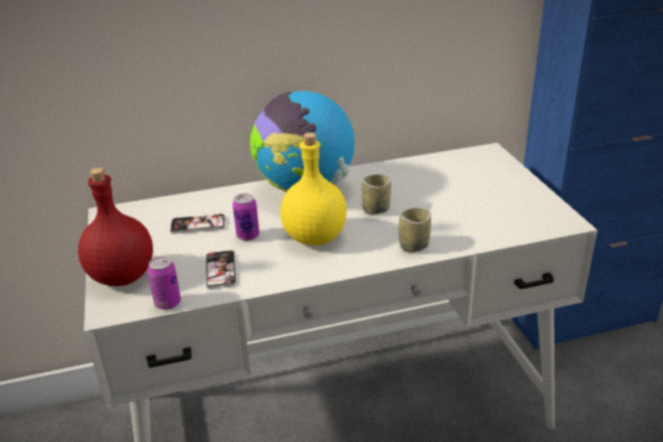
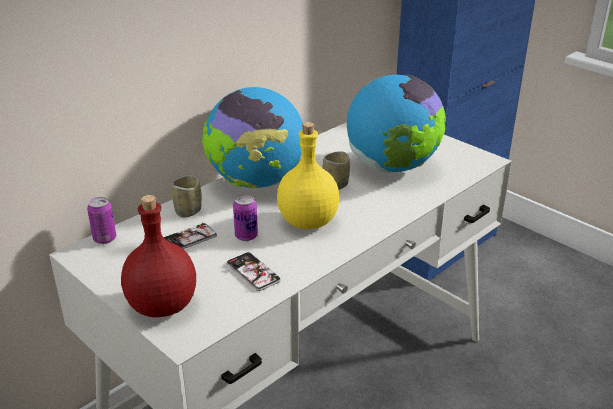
camera: 30 degrees left, 0 degrees up
(168, 303) = (234, 315): can -> can (105, 239)
(414, 246) = (395, 207): cup -> cup (188, 211)
(451, 205) = (392, 167): none -> globe

